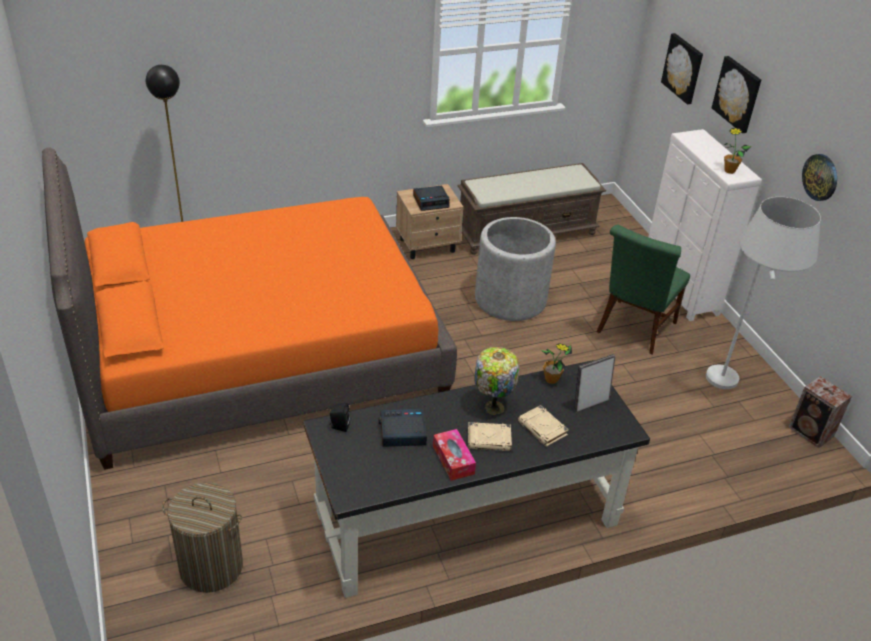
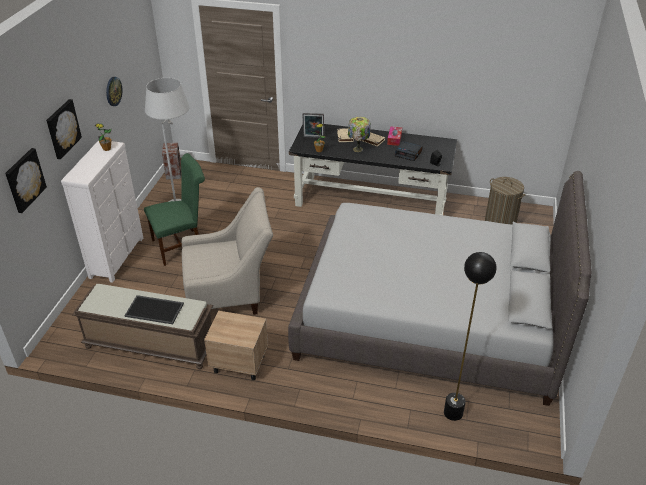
camera: 145 degrees left, 0 degrees up
(258, 353) = (429, 319): orange bed -> grey bed
(431, 201) = (238, 324): alarm clock -> none
(510, 299) = (230, 293): grey planter -> beige armchair
(516, 183) = (155, 309): none -> tray

